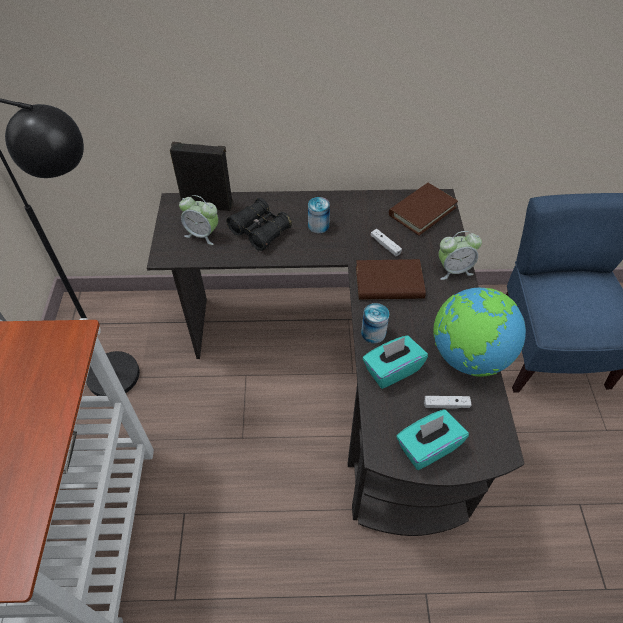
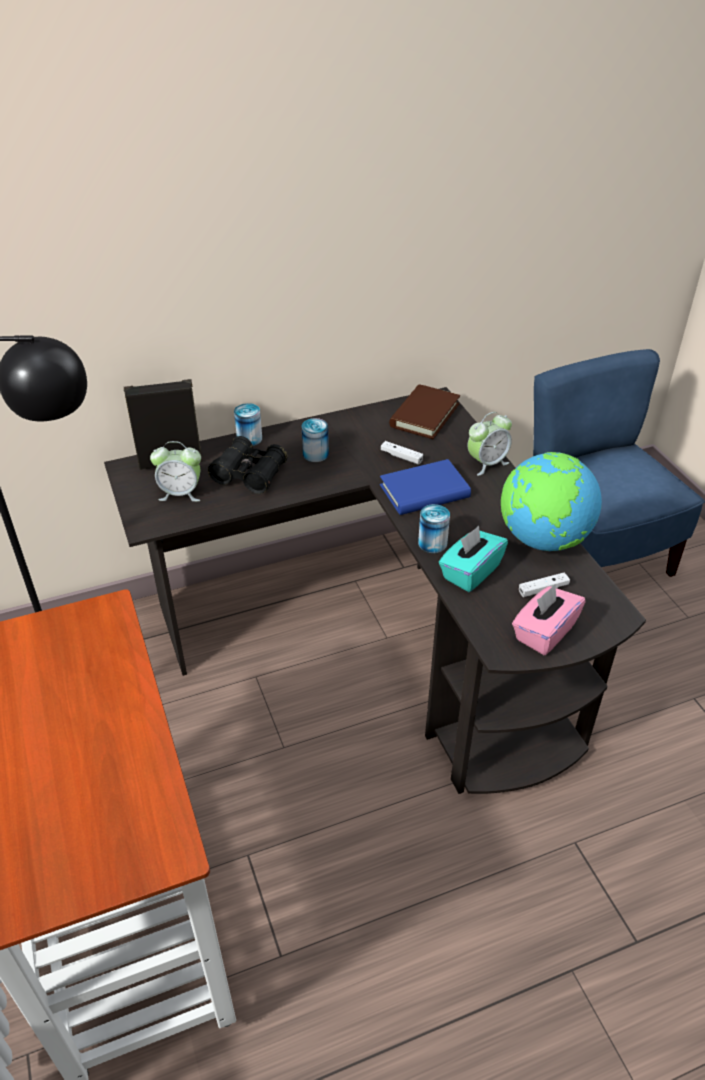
camera: 20 degrees left, 10 degrees down
(274, 199) = (249, 438): none -> can
(389, 283) = (424, 491): brown book -> blue book
(427, 447) = (544, 632): turquoise tissue box -> pink tissue box

